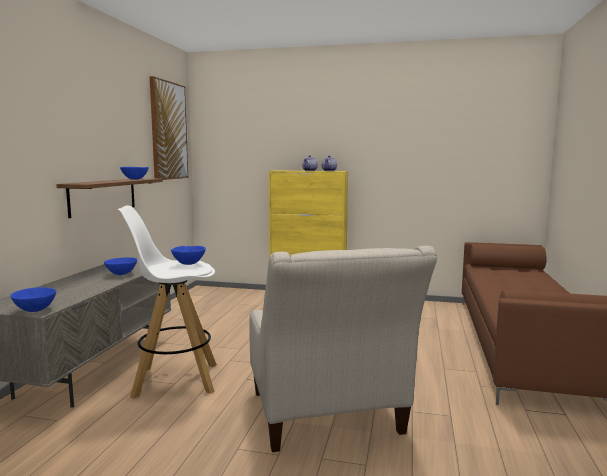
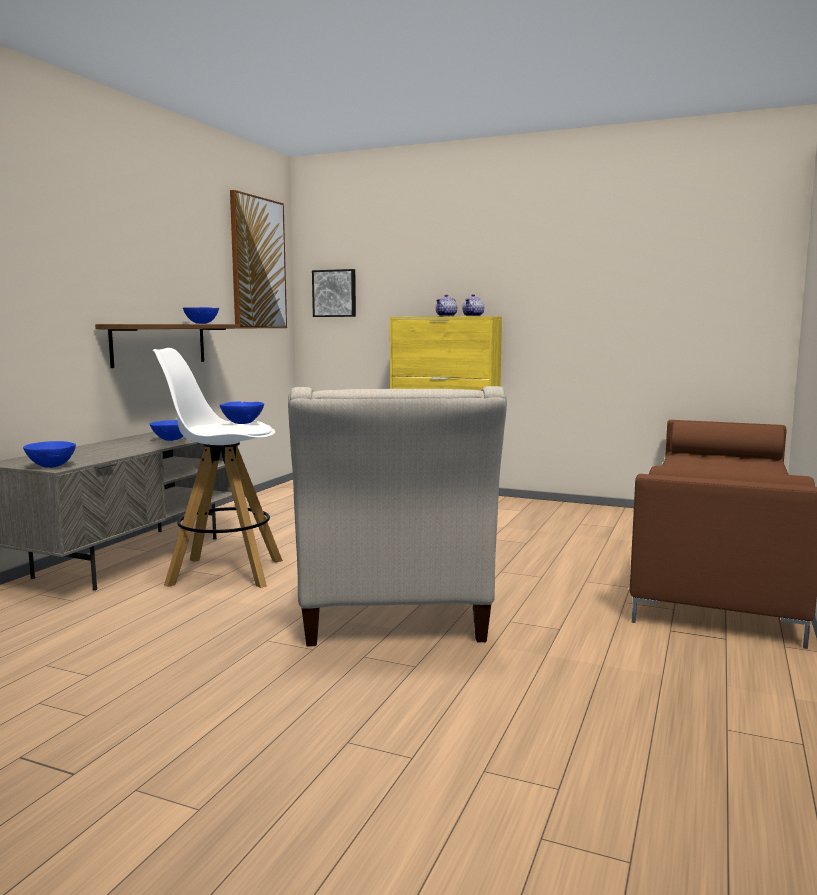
camera: 10 degrees right, 0 degrees up
(223, 152) = (335, 293): none -> picture

